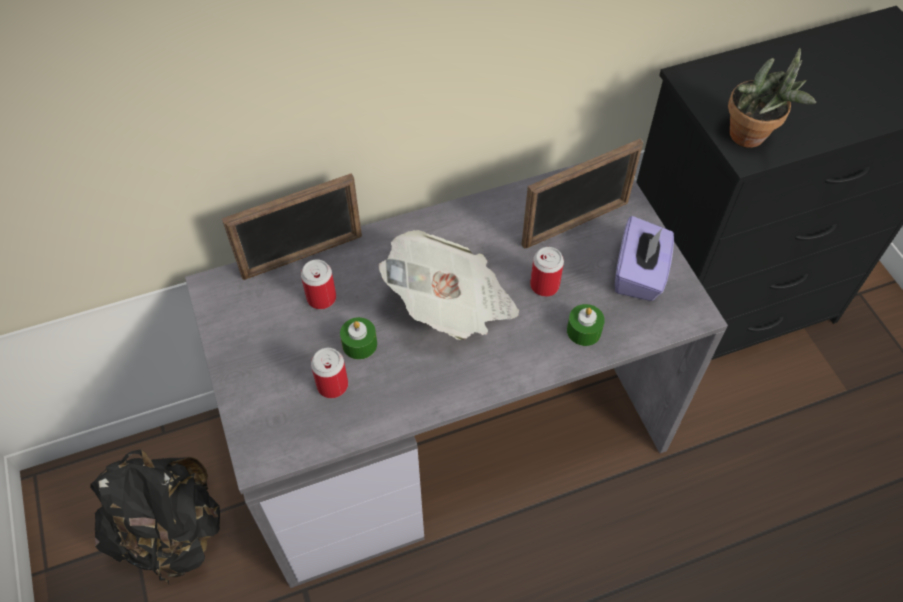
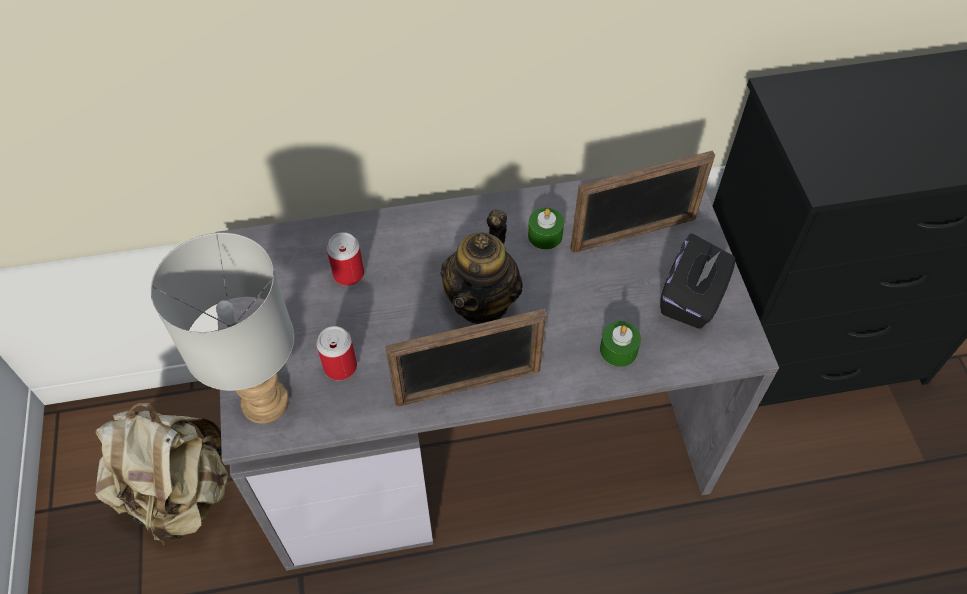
camera: 10 degrees right, 0 degrees up
(171, 533) = (179, 493): black backpack -> beige backpack
(269, 427) = (266, 400): none -> grey table lamp
(302, 256) = (338, 228): picture frame -> picture frame (468, 386)
(359, 344) = (377, 328): green candle -> green candle (545, 235)
(452, 305) = (482, 301): newspaper -> teapot
(544, 285) = (586, 295): can -> none
(639, 274) = (692, 298): purple tissue box -> black tissue box
(752, 138) = (835, 166): potted plant -> none

